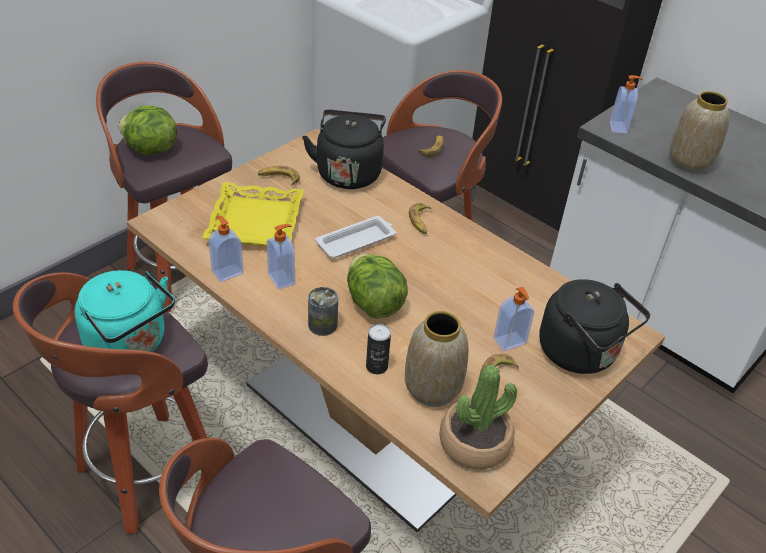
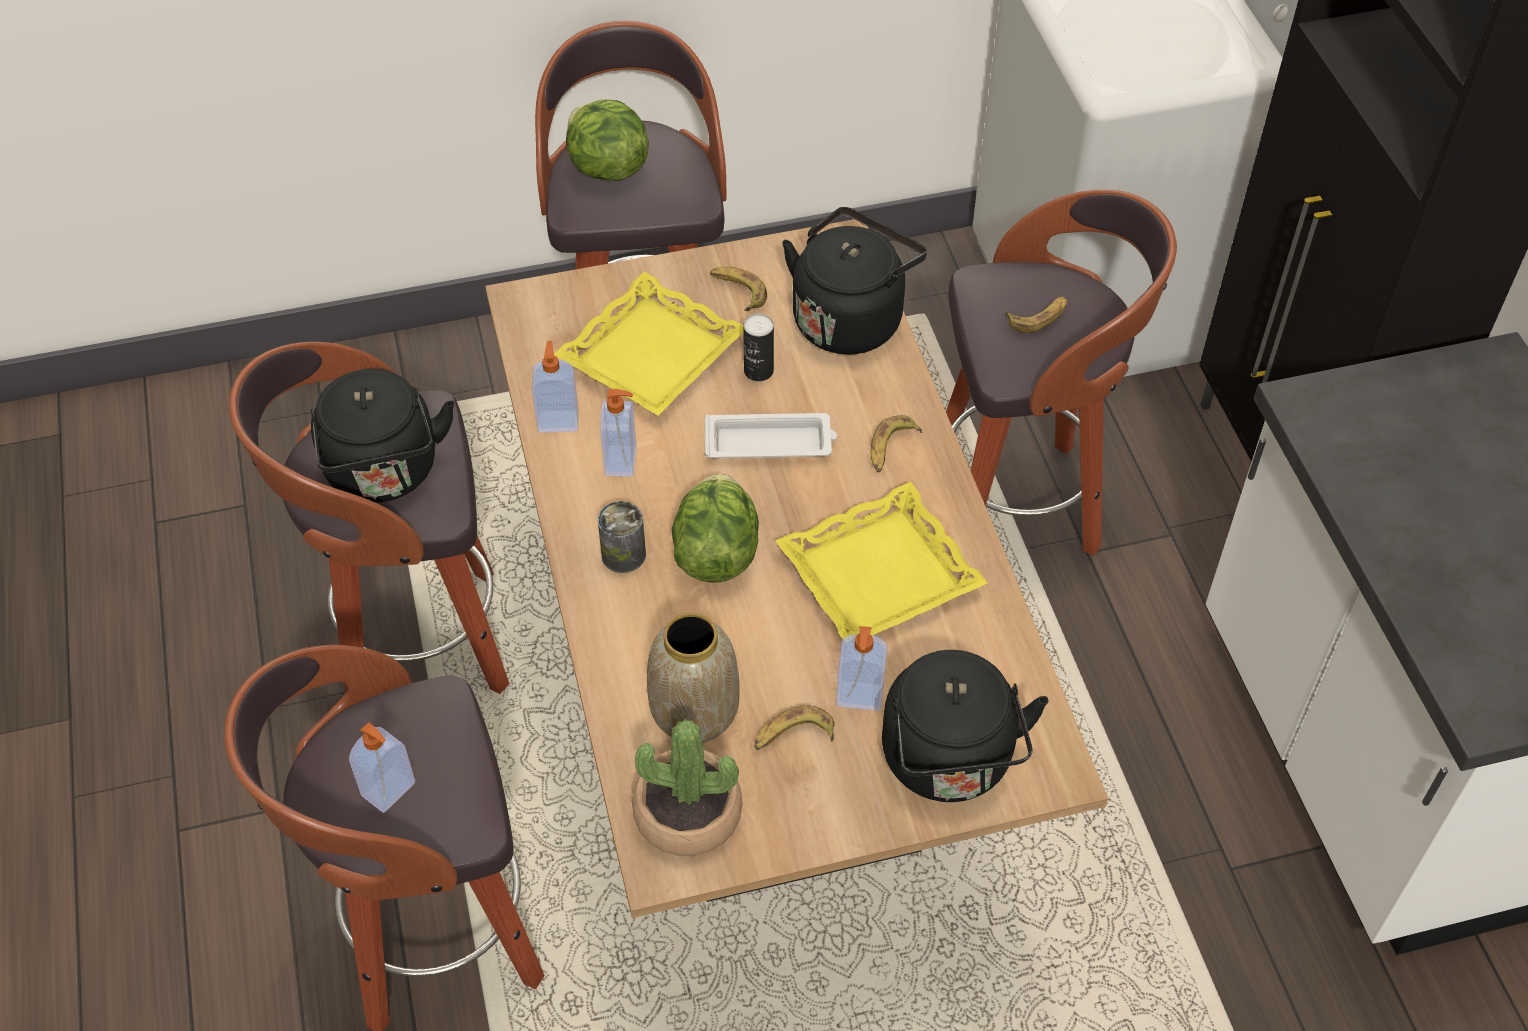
camera: 35 degrees right, 10 degrees up
(130, 344) = (385, 474): turquoise kettle -> black kettle
(376, 366) = (647, 647): can -> can (758, 371)
(466, 279) = (879, 572): none -> yellow tray
(619, 127) = (1330, 411): soap dispenser -> soap dispenser (390, 790)
(689, 162) = (1394, 527): vase -> none

